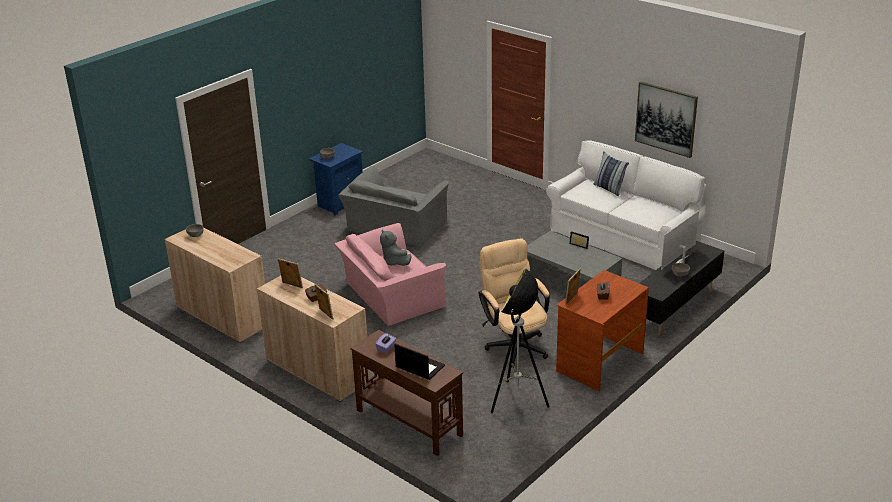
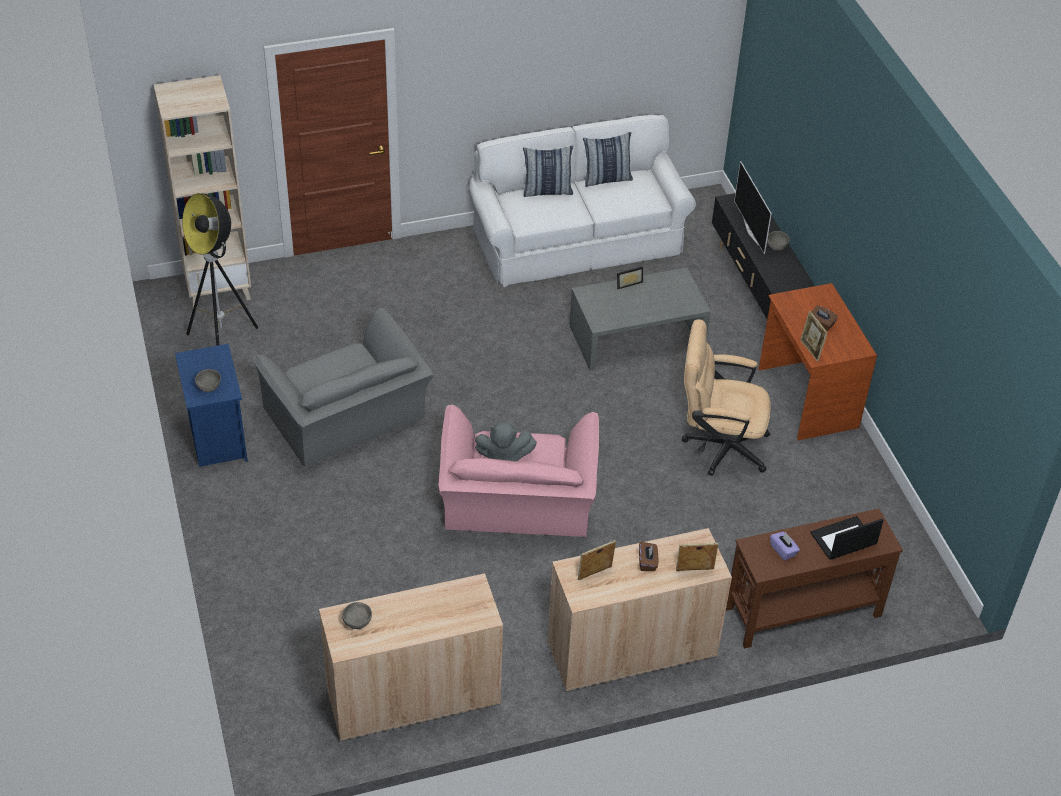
camera: 60 degrees left, 15 degrees up
(442, 163) = (218, 288): none -> beige bookcase
(517, 401) = (829, 500): floor lamp -> floor lamp (224, 343)
(649, 201) = (606, 179): none -> pillow
(666, 119) = (593, 66): picture -> none

